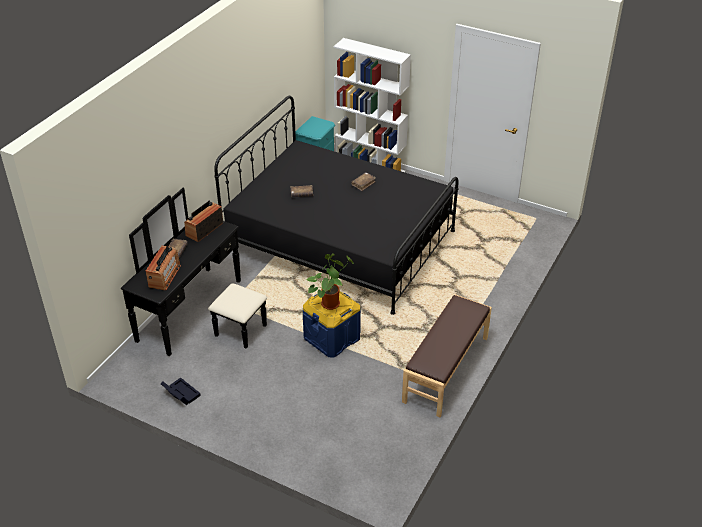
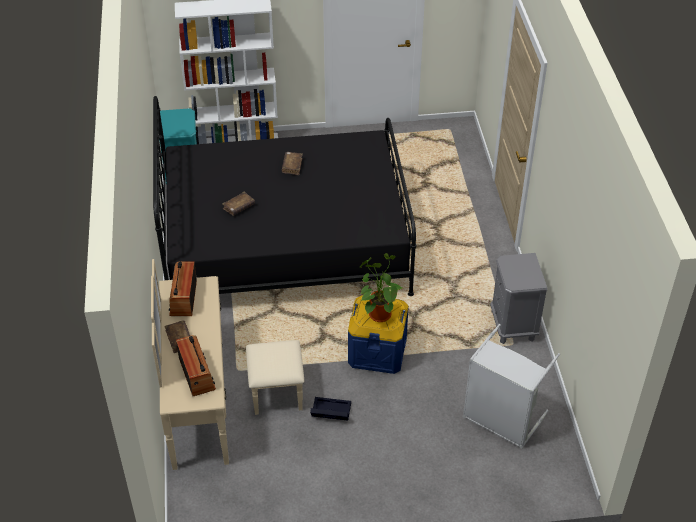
camera: 35 degrees left, 5 degrees up
(180, 393) = (282, 498): black storage box -> black storage box (329, 413)
(201, 314) = (217, 398): black dresser -> beige dresser
(372, 426) = (501, 420): none -> grey laundry basket
(446, 369) = (513, 325): brown bench -> grey nightstand

